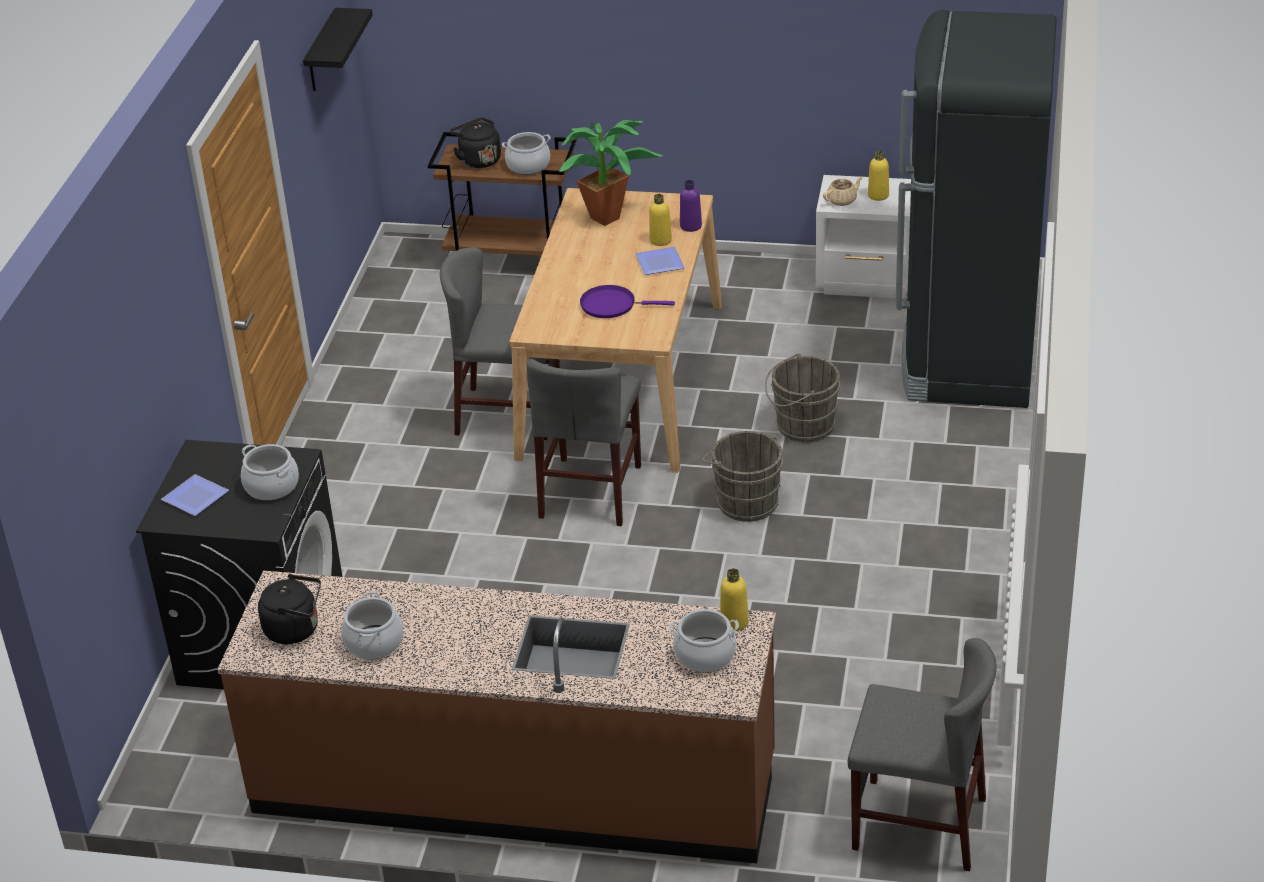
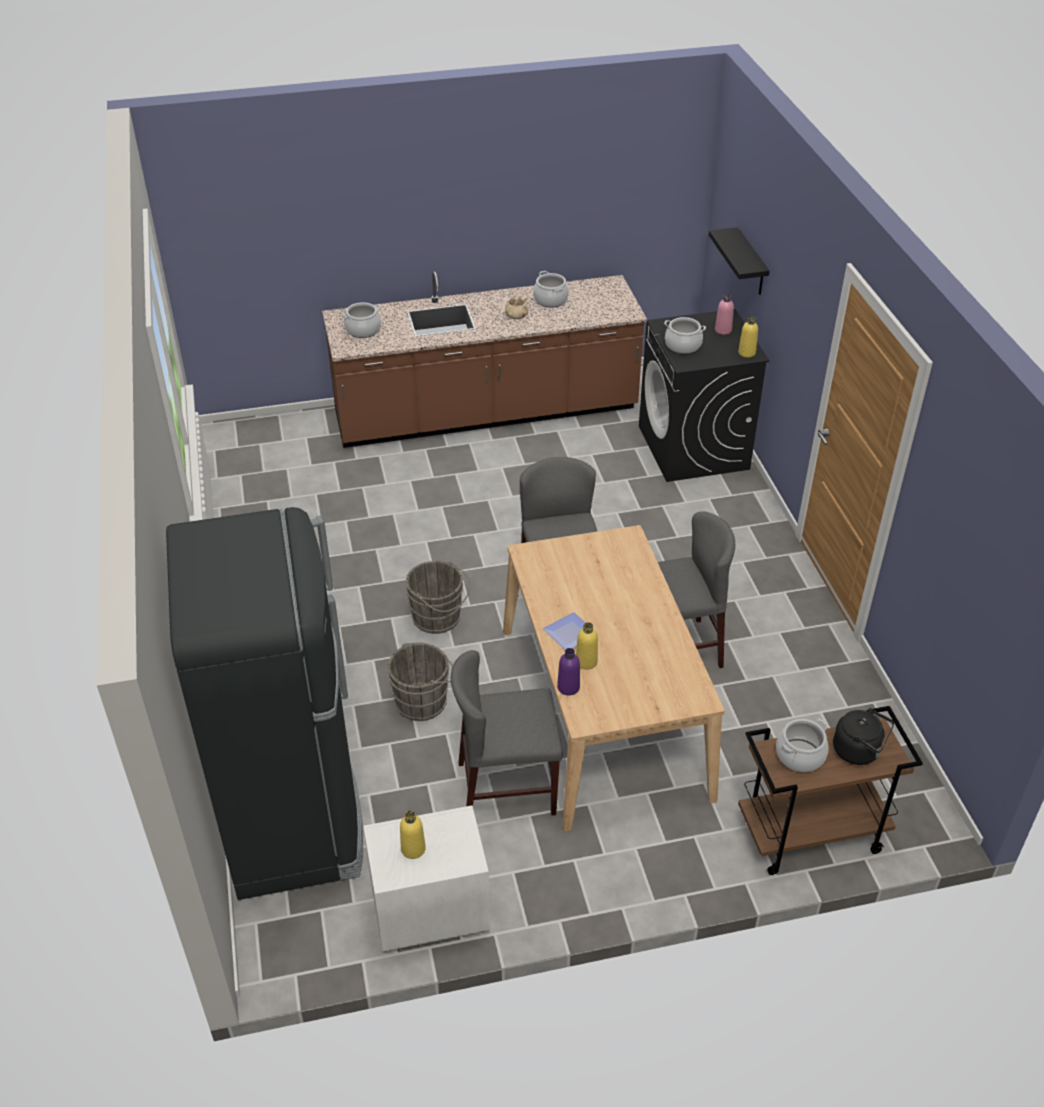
camera: 155 degrees right, 5 degrees up
(193, 498) = (723, 330): plate -> pink bottle
(295, 629) = (599, 297): black kettle -> none
(321, 52) = (987, 551): black shelf -> black shelf (751, 263)
(611, 217) = (652, 680): potted plant -> none
(612, 305) = (582, 577): purple frying pan -> none
(734, 622) = (354, 348): yellow bottle -> yellow bottle (746, 353)
(842, 200) = (450, 830): beige teapot -> beige teapot (516, 315)
(919, 824) = (251, 445): grey chair -> grey chair (506, 788)

